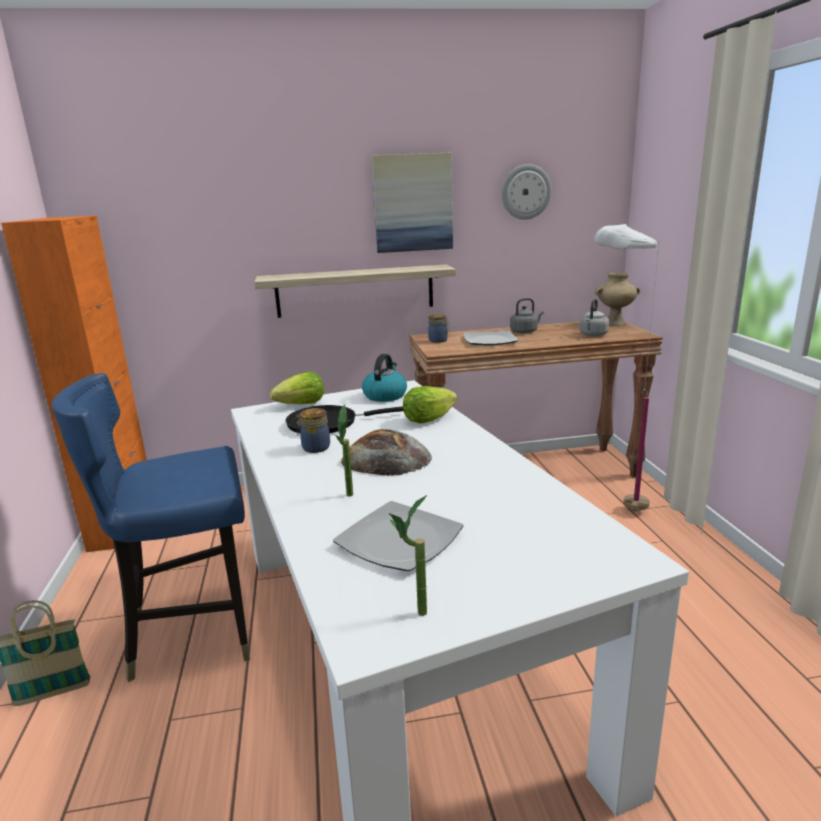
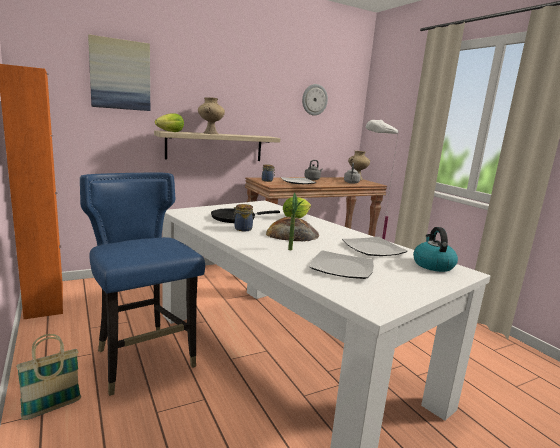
camera: 20 degrees left, 5 degrees down
(194, 633) = (143, 361): blue chair -> blue chair turned 90 degrees clockwise
(302, 405) = (208, 209): lettuce -> lettuce (171, 132)
(340, 273) = (210, 133): none -> beige vase
(385, 395) = (256, 206): kettle -> kettle (432, 265)
(413, 203) = (254, 97): picture -> picture (120, 75)
(413, 615) = (385, 296): potted plant -> none
(500, 495) = (373, 249): none -> plate

